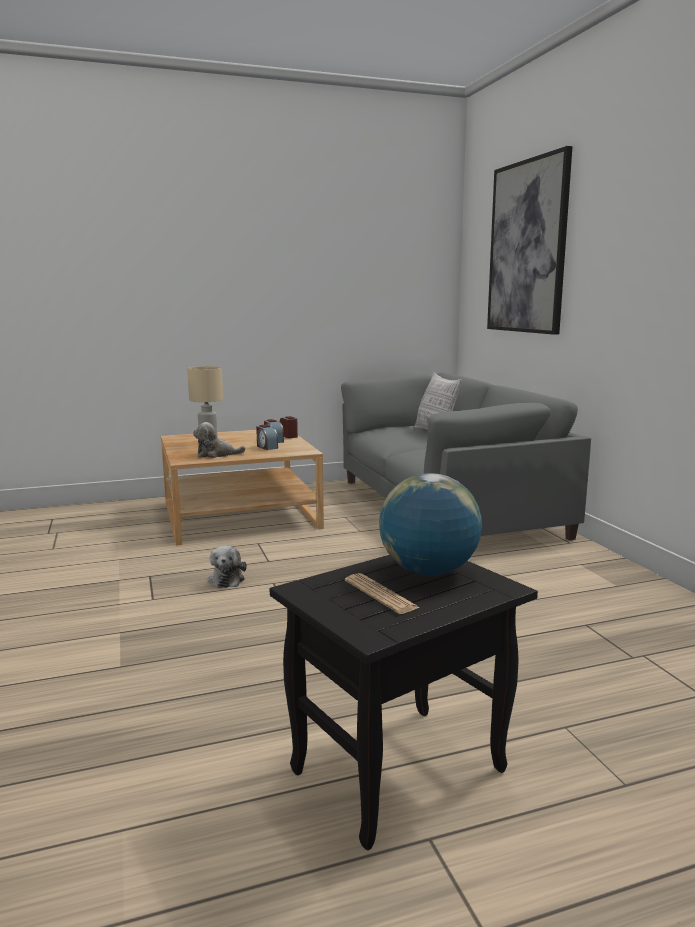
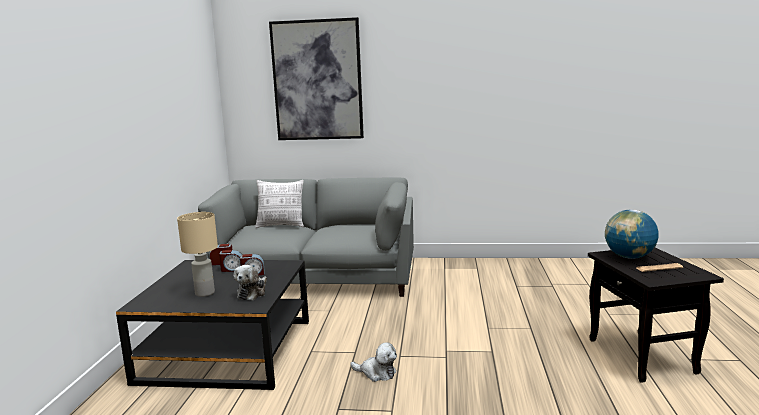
camera: 65 degrees left, 0 degrees up
(239, 514) = (227, 350): beige coffee table -> black coffee table

